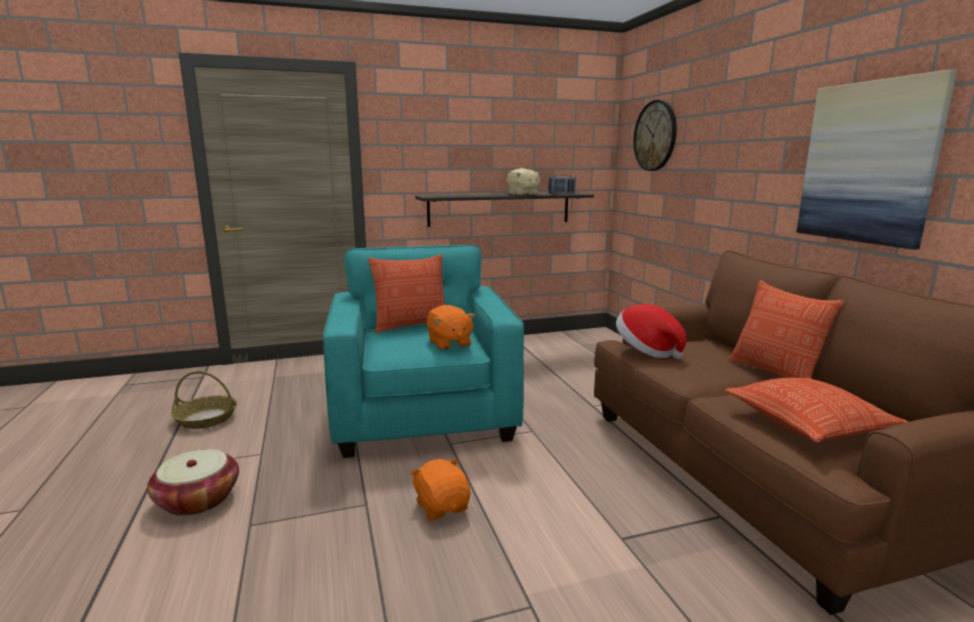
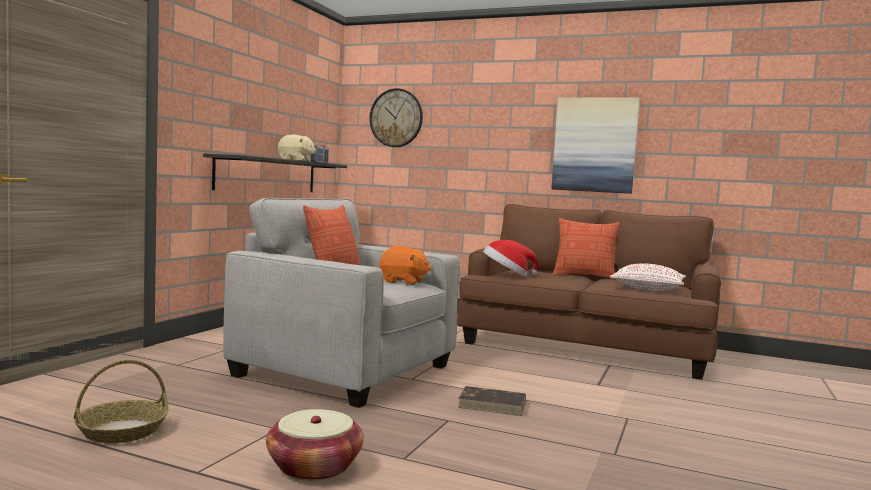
camera: 50 degrees left, 10 degrees down
(423, 415) = (346, 371): turquoise armchair -> grey armchair
(442, 506) = (493, 404): orange plush toy -> brown book
(808, 425) = (648, 288): orange pillow -> white pillow

